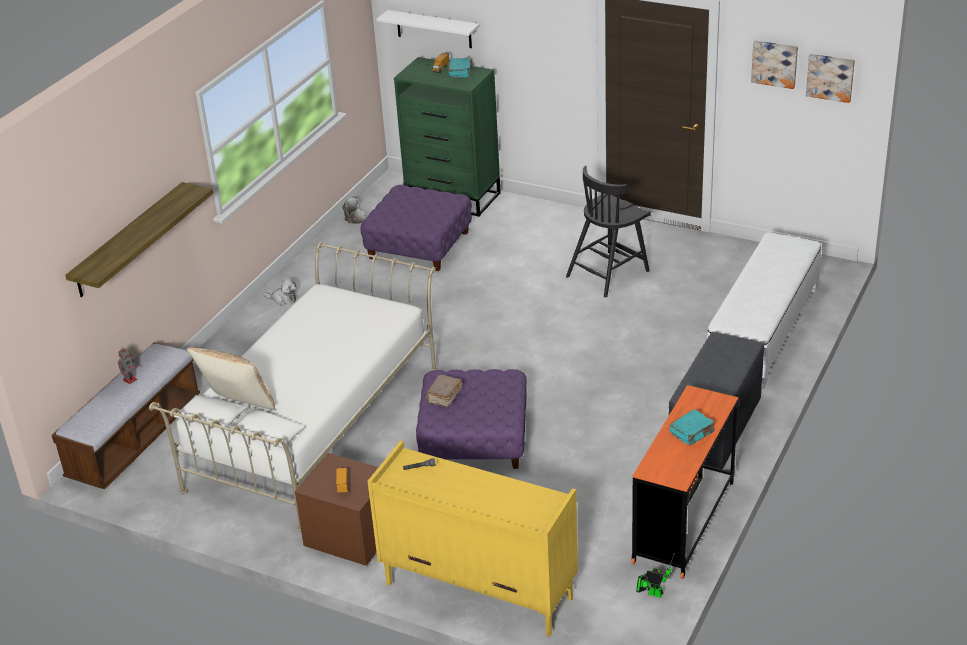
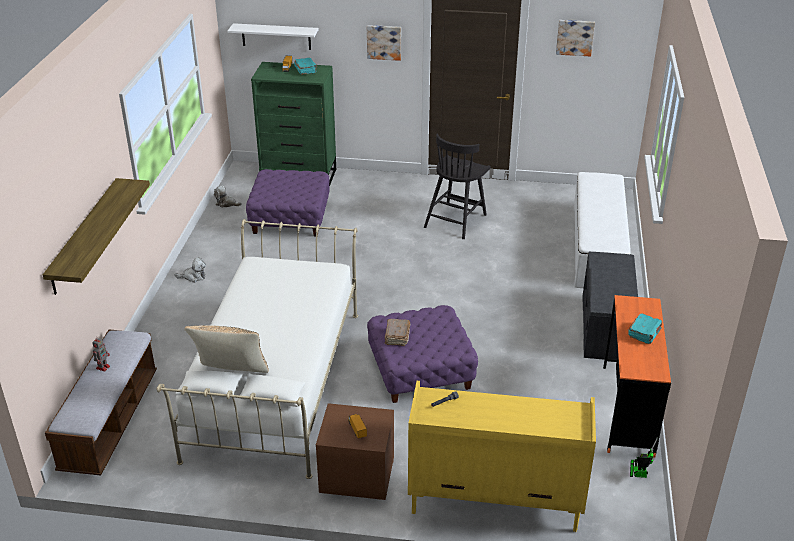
camera: 20 degrees left, 0 degrees up
(830, 77) = (620, 44): picture -> picture (384, 42)

